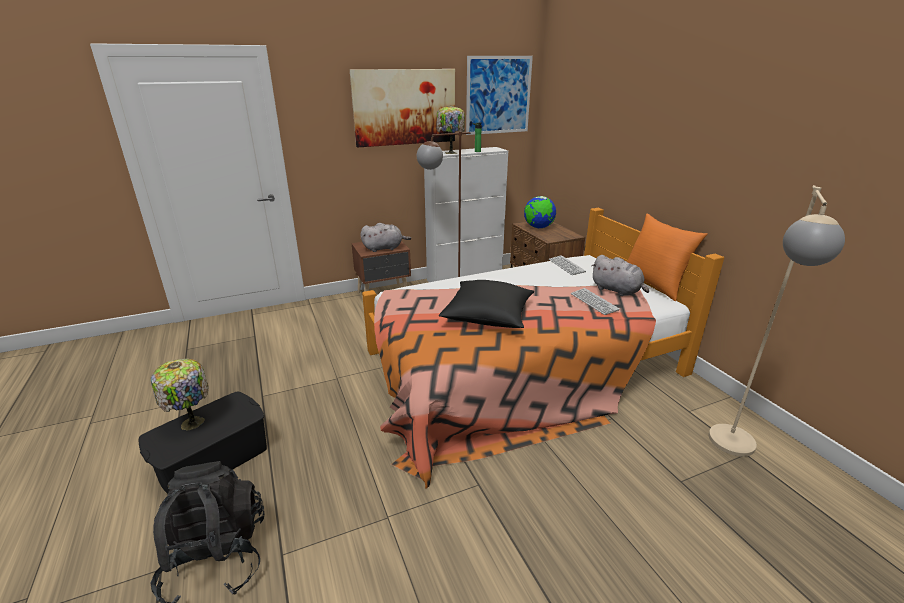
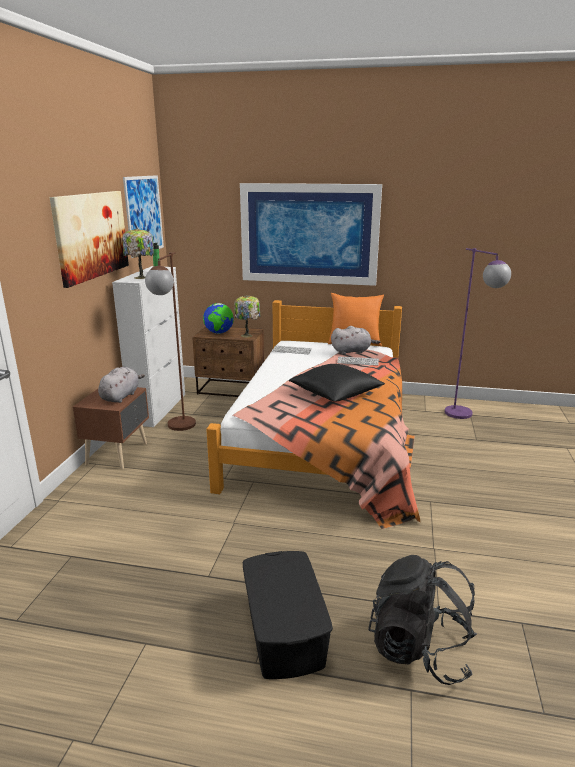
camera: 55 degrees left, 5 degrees down
(191, 424) = (274, 598): table lamp -> table lamp (247, 335)
(644, 133) = (309, 234): none -> picture
(731, 451) = (465, 416): beige floor lamp -> purple floor lamp

